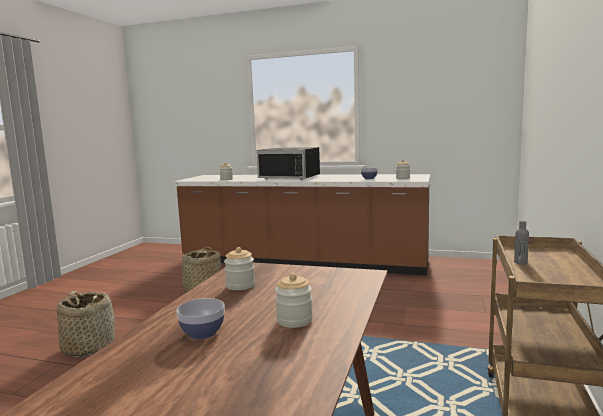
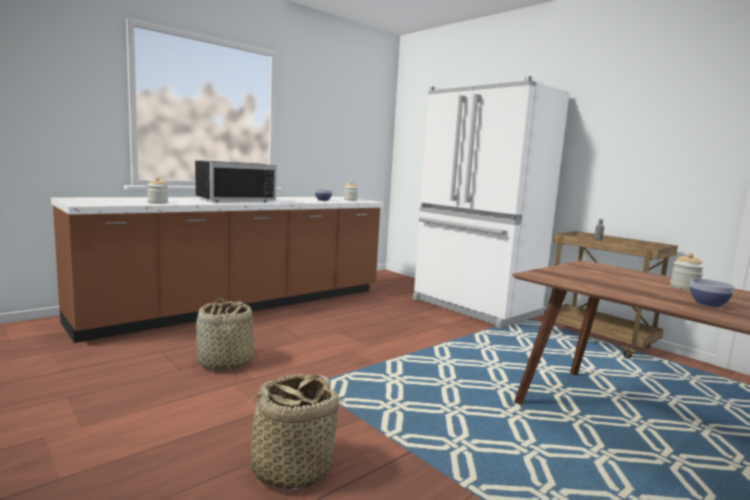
camera: 60 degrees left, 0 degrees up
(240, 285) = (595, 283): jar -> none
(487, 321) = (473, 308): none -> white fridge

